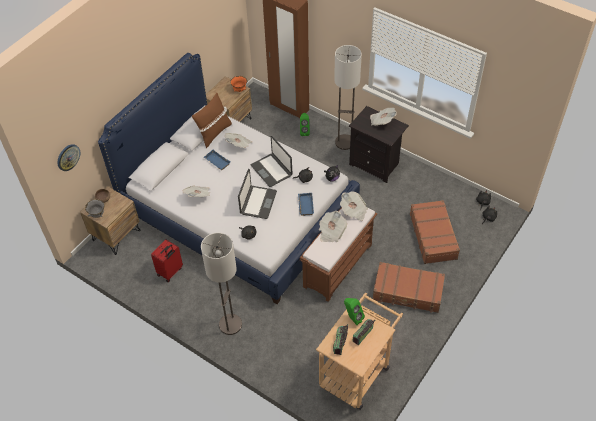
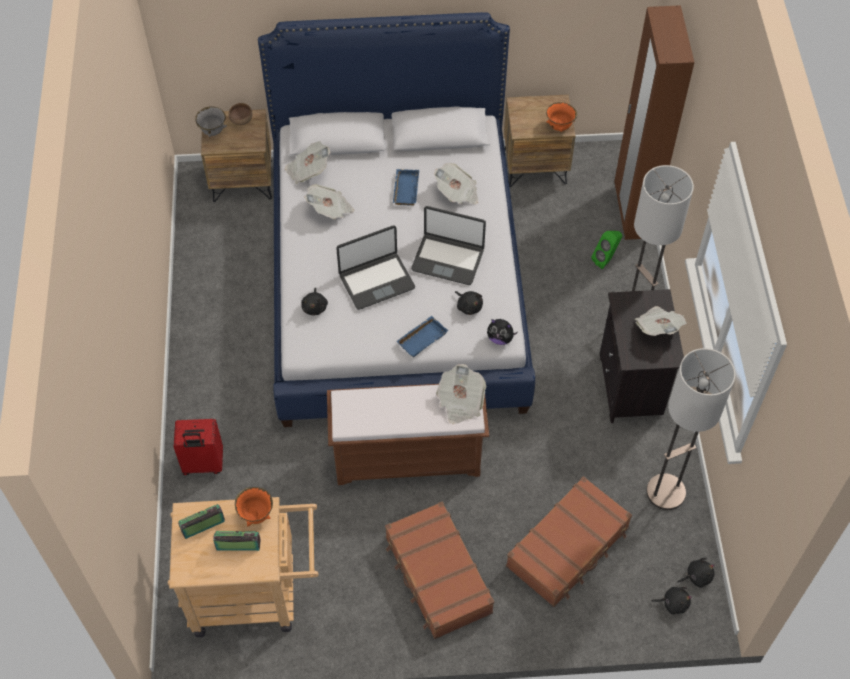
camera: 50 degrees right, 5 degrees up
(68, 157) = (202, 26): wall clock -> none
(170, 272) = (236, 275): red suitcase -> red suitcase (203, 464)
(214, 133) = (451, 153): brown pillow -> none
(230, 324) = (210, 396): floor lamp -> floor lamp (665, 492)
(272, 170) = (448, 259): laptop -> laptop turned 90 degrees counterclockwise
(331, 232) = (398, 399): newspaper -> newspaper (308, 170)
(352, 318) = (256, 514): green speaker -> orange bowl

